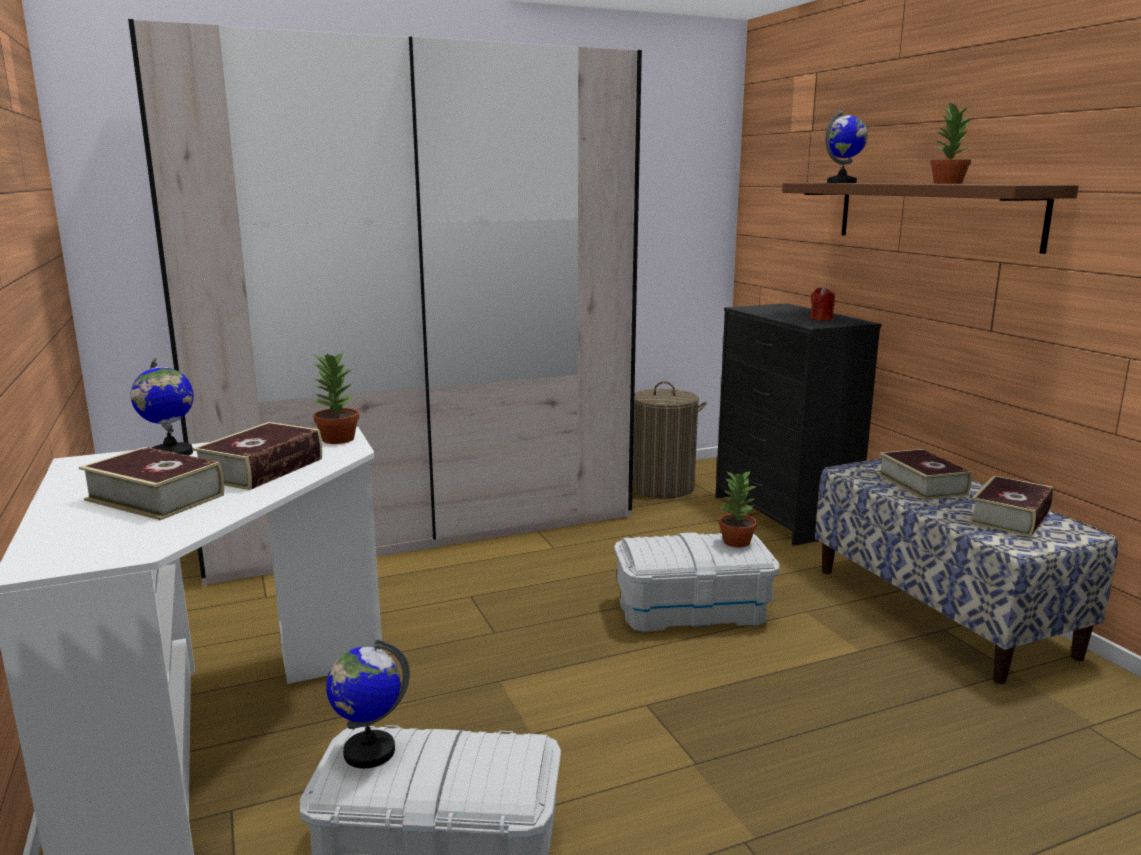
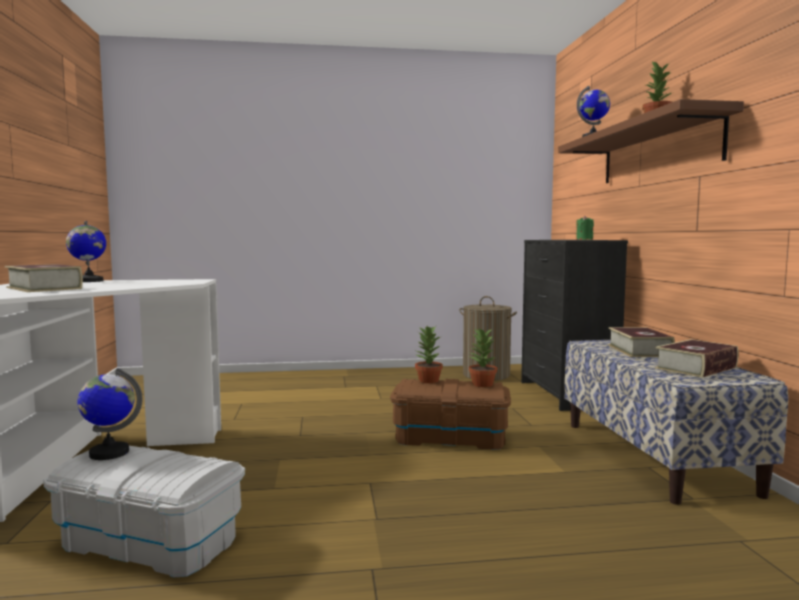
camera: 15 degrees right, 10 degrees down
(262, 469) = (124, 285): book -> none
(337, 439) = (192, 280): potted plant -> potted plant (428, 380)
(421, 524) = (305, 381): beige wardrobe -> none
(692, 610) = (450, 437): white storage box -> brown storage box
(821, 319) = (584, 239): red candle -> green candle

